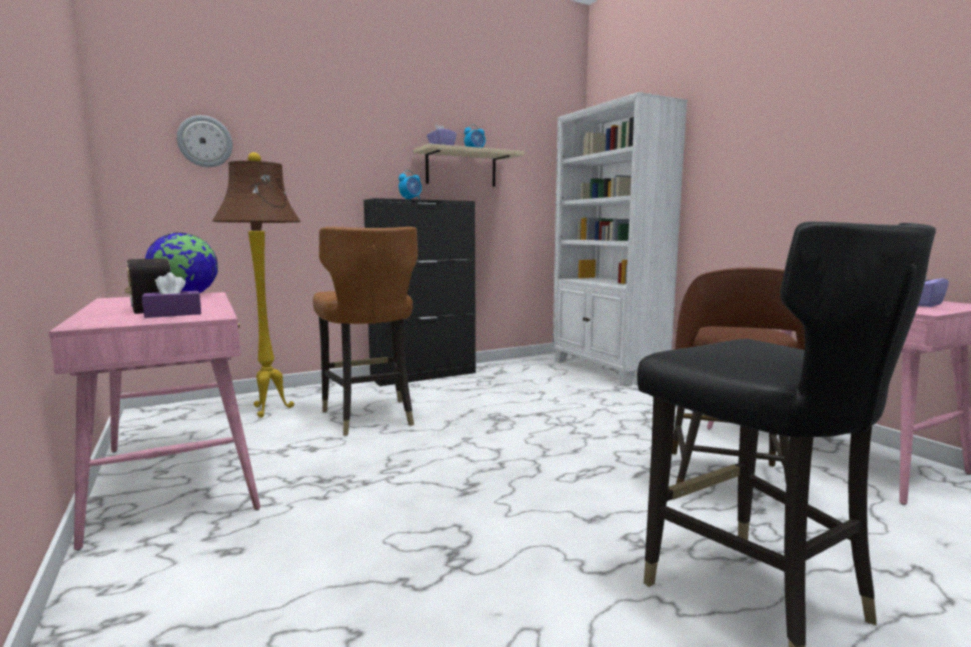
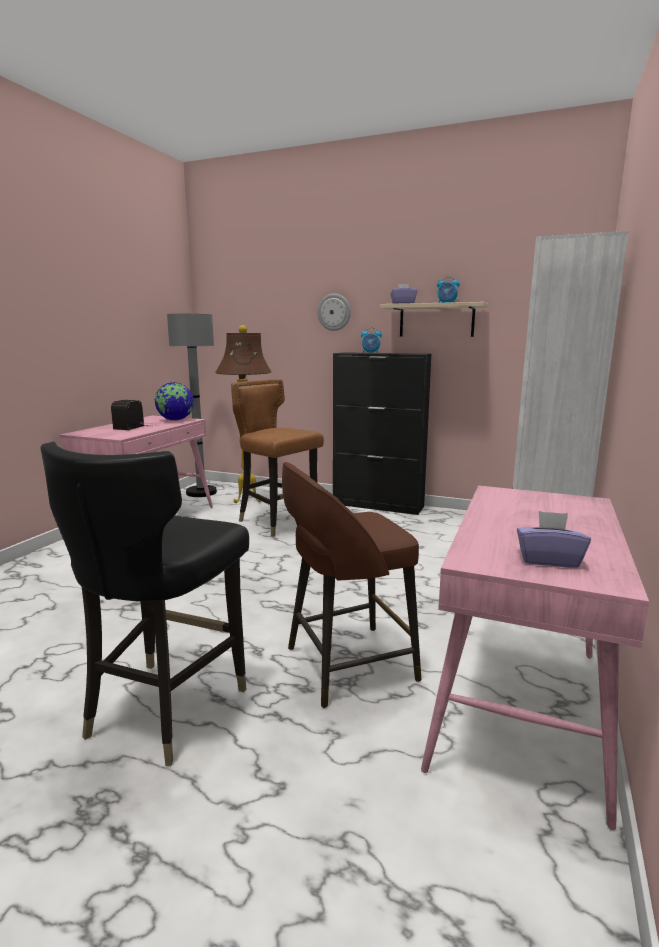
camera: 50 degrees right, 5 degrees up
(169, 422) = (201, 492): none -> grey floor lamp
(173, 314) = (119, 432): purple tissue box -> none
(205, 141) = (245, 314): wall clock -> wall clock (334, 312)
(369, 416) = (277, 522): brown chair -> brown chair turned 105 degrees clockwise

